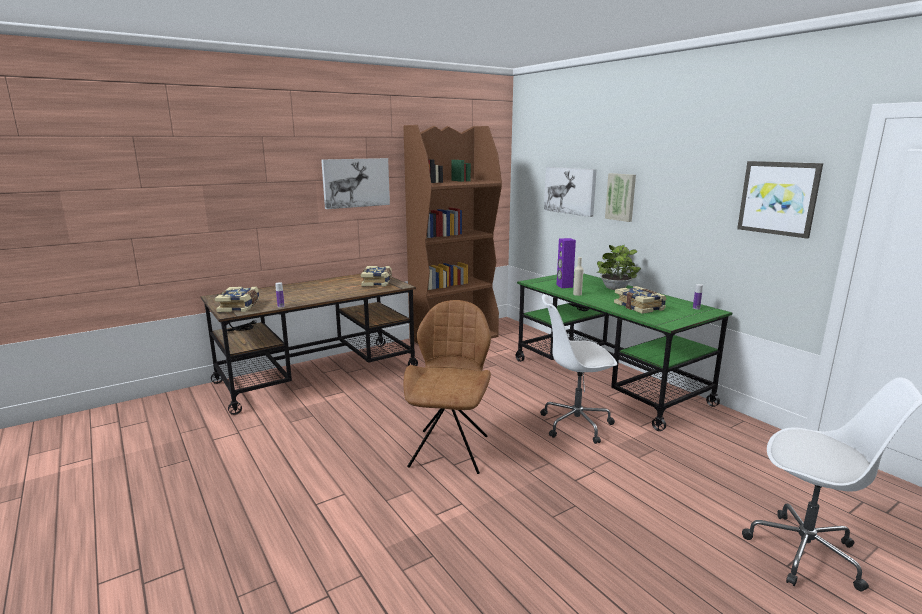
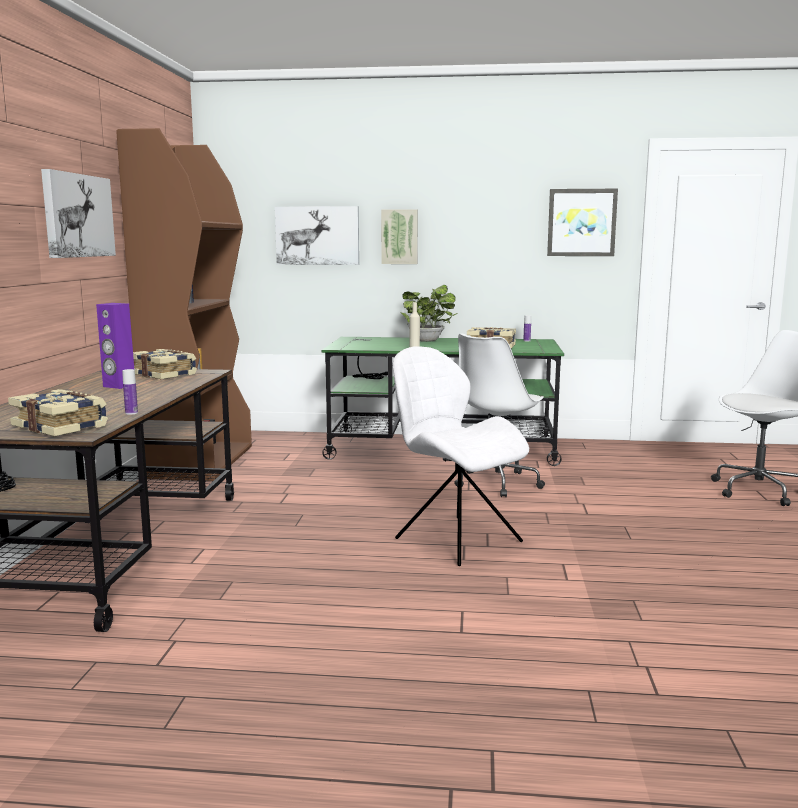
camera: 50 degrees left, 5 degrees down
(450, 449) = (455, 539): brown chair -> white chair
(564, 286) = (380, 345): purple speaker -> purple speaker (119, 386)

